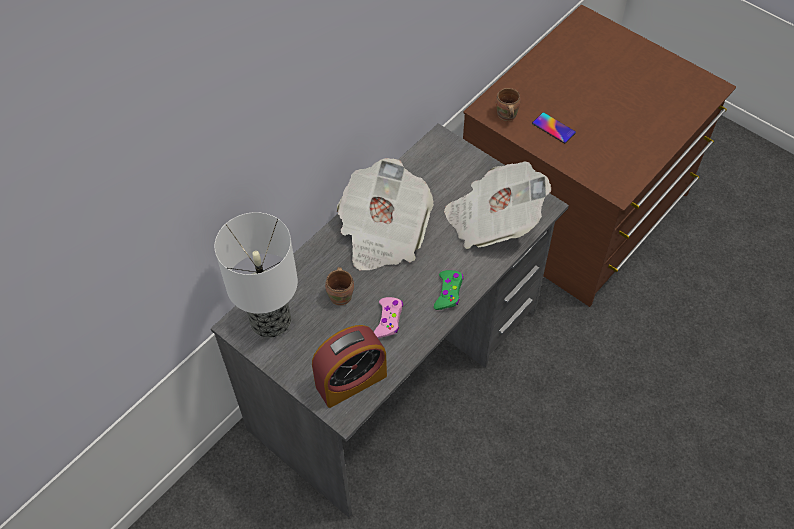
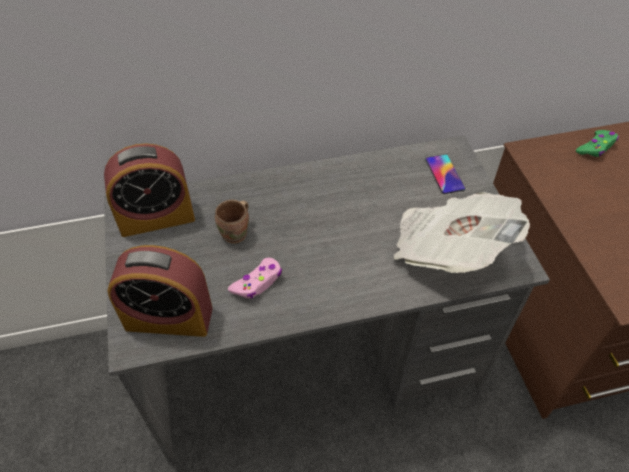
camera: 35 degrees right, 5 degrees down
(270, 319) = (156, 217): table lamp -> alarm clock
(383, 233) = (326, 200): newspaper -> none
(448, 293) = (341, 292): green game controller -> green game controller (596, 147)
(505, 116) = (546, 166): brown mug -> none
(553, 128) = (592, 201): phone -> phone (444, 174)

